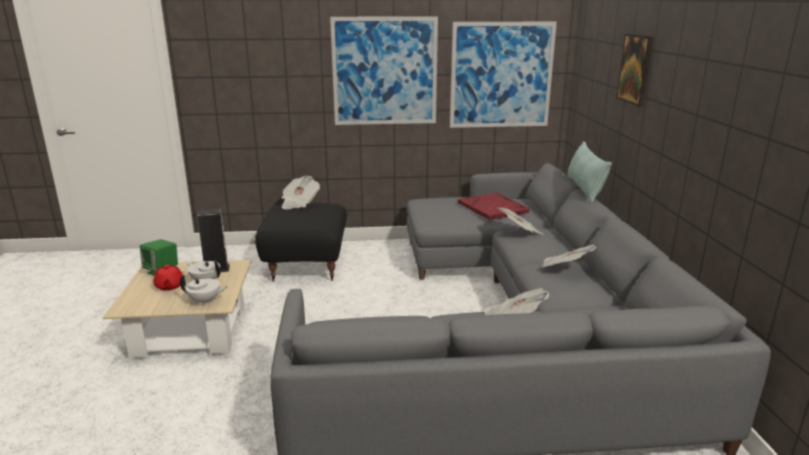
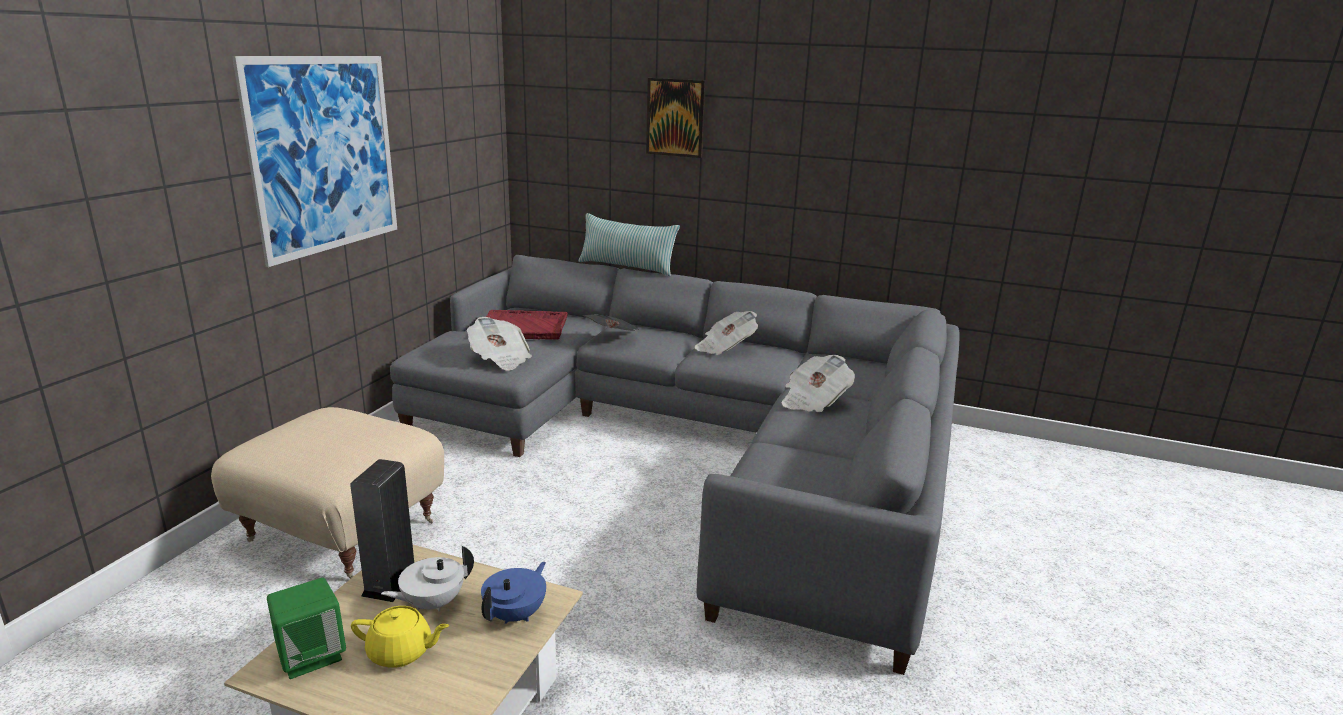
camera: 65 degrees left, 0 degrees up
(169, 286) = (401, 652): red teapot -> yellow teapot
(205, 301) = (516, 614): white teapot -> blue teapot
(299, 203) = (282, 431): newspaper -> newspaper (500, 359)
(307, 265) = (341, 532): black ottoman -> beige ottoman
(501, 75) = (451, 143): picture -> none

